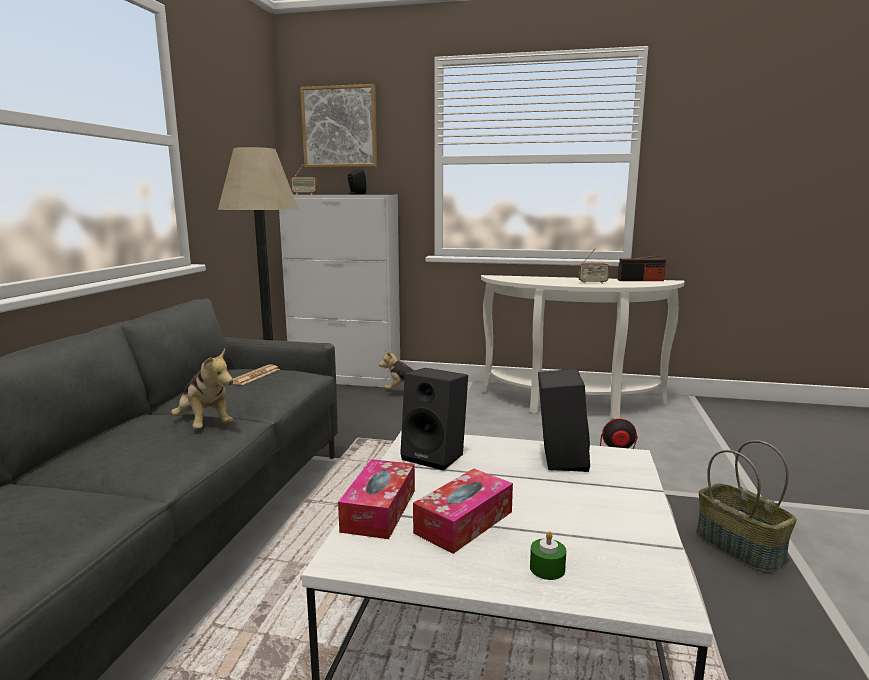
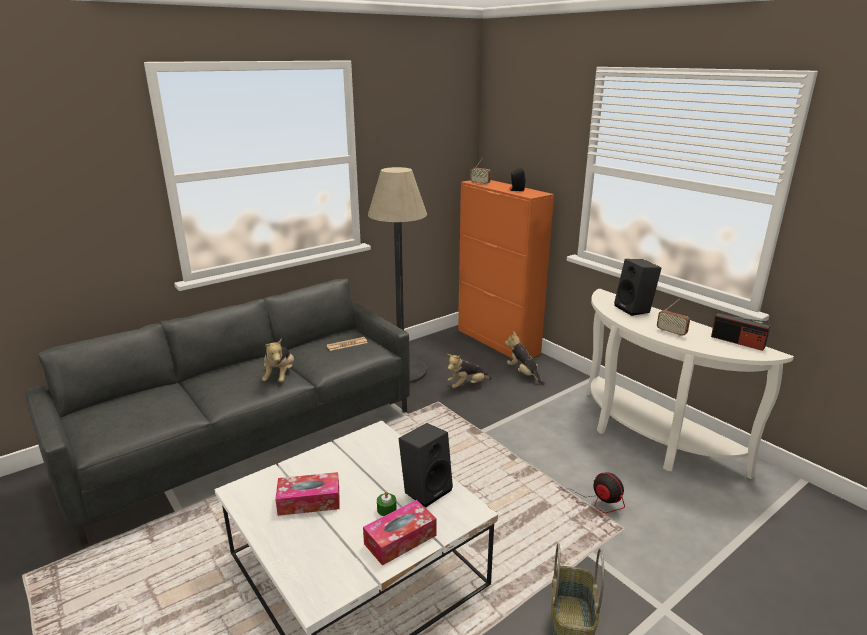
camera: 40 degrees right, 10 degrees up
(340, 127) = (519, 124): picture -> none
(346, 379) = (498, 341): white cabinet -> orange cabinet
(367, 417) = (467, 385): none -> plush toy
(379, 510) = (287, 472): tissue box -> tissue box (400, 539)
(436, 456) = (366, 450): black speaker -> black speaker (635, 309)
(547, 568) = (299, 549): green candle -> green candle (386, 509)

